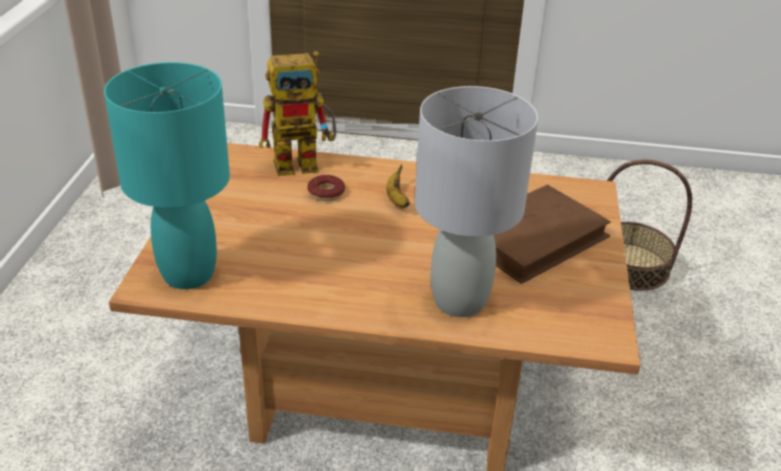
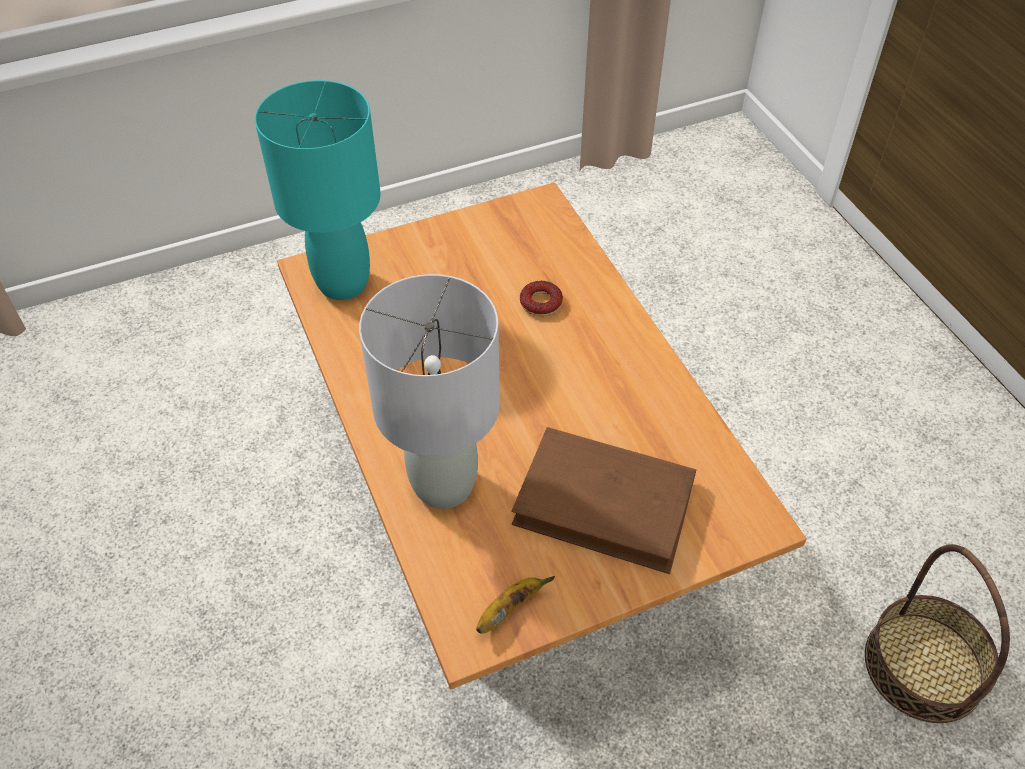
camera: 60 degrees right, 15 degrees up
(305, 163) = (579, 262): toy robot -> none
(396, 199) = (577, 359): banana -> banana (509, 609)

